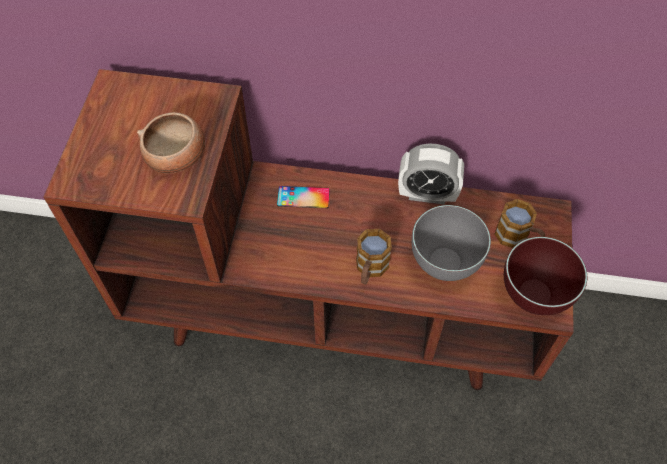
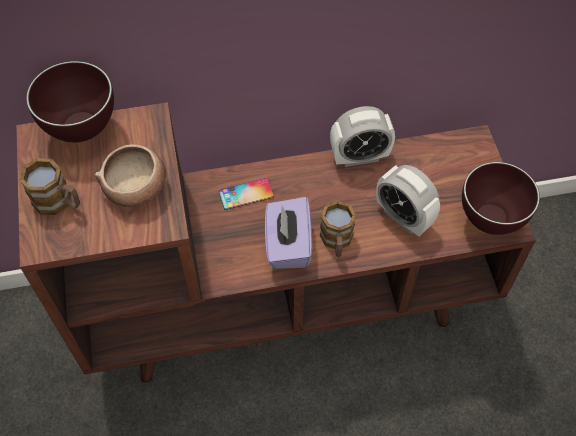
camera: 20 degrees left, 0 degrees up
(153, 89) = (82, 129): none -> brown bowl
(322, 258) = (288, 245): none -> purple tissue box
(445, 266) = (403, 217): grey bowl -> alarm clock
(517, 238) = (455, 172): mug -> mug (59, 202)

